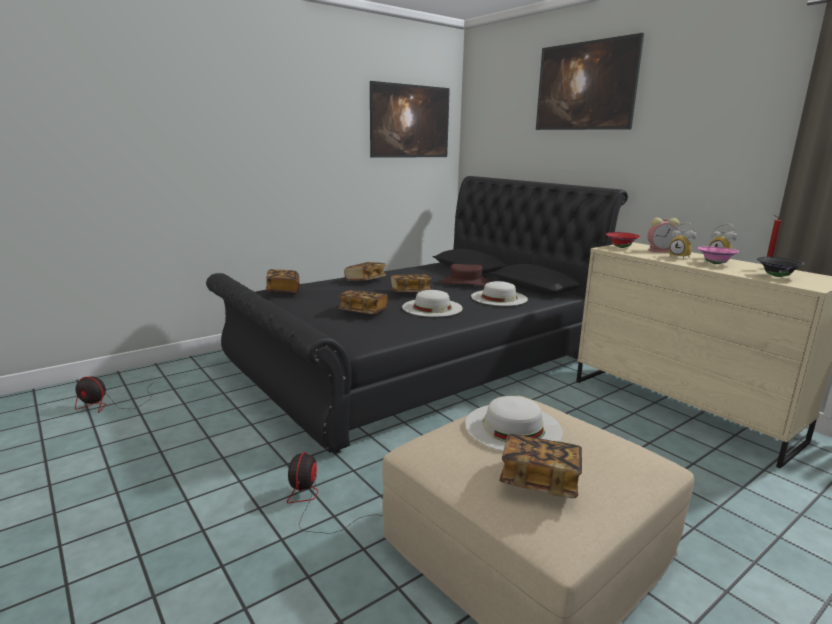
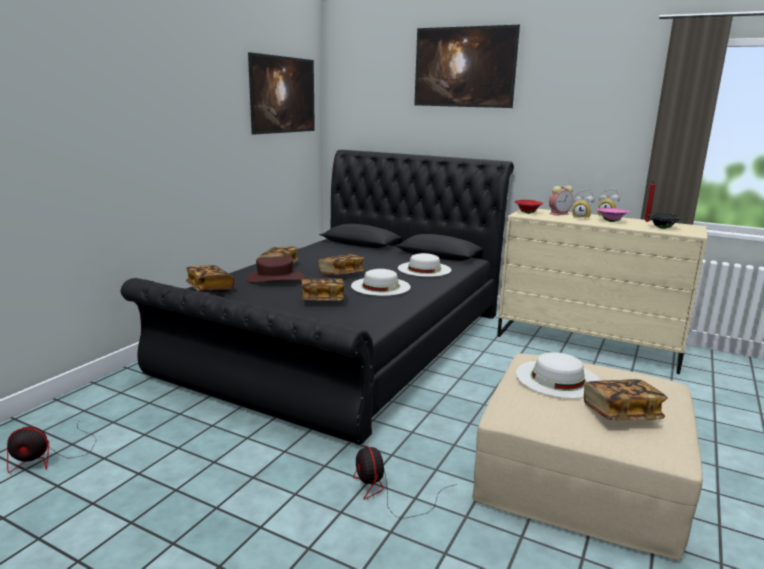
camera: 25 degrees left, 0 degrees up
(465, 283) = (377, 258): brown hat -> brown hat (275, 279)

